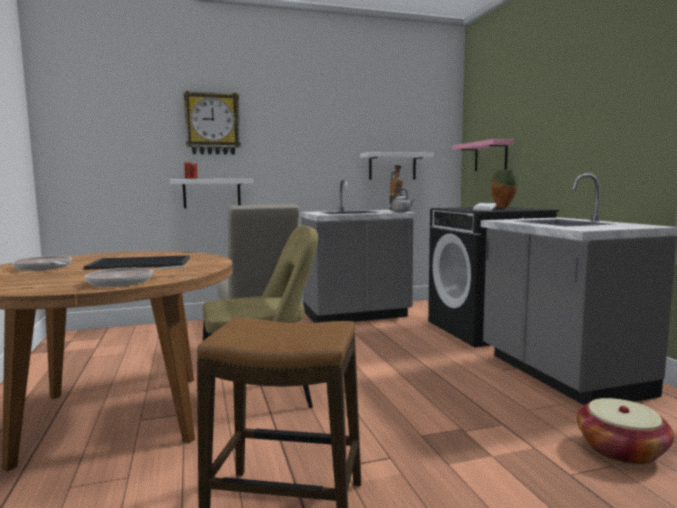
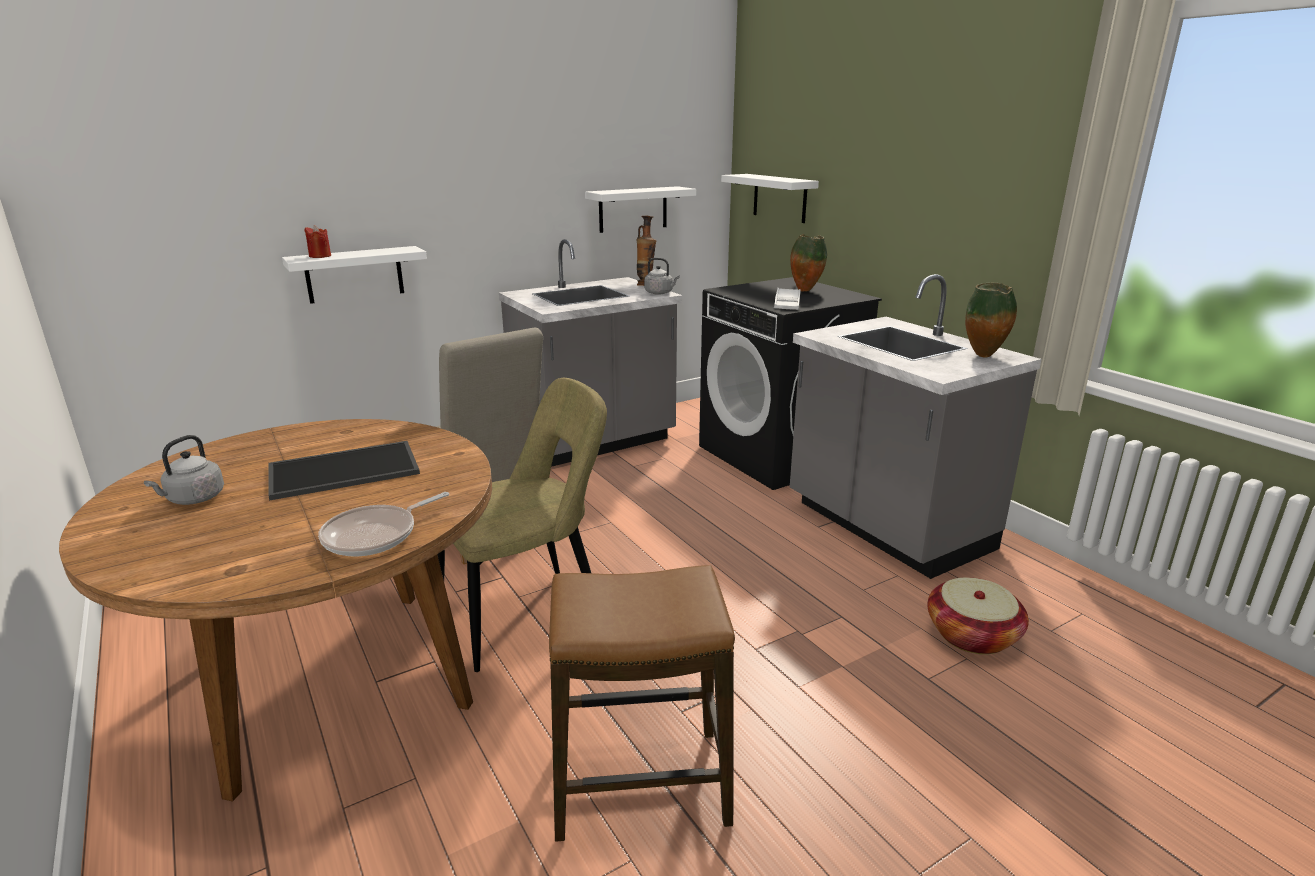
camera: 15 degrees left, 15 degrees up
(44, 267) = (193, 499): frying pan -> grey kettle
(212, 124) = (343, 155): wall clock -> none
(490, 156) = (779, 198): pink shelf -> white shelf
(627, 225) = (984, 356): none -> vase

